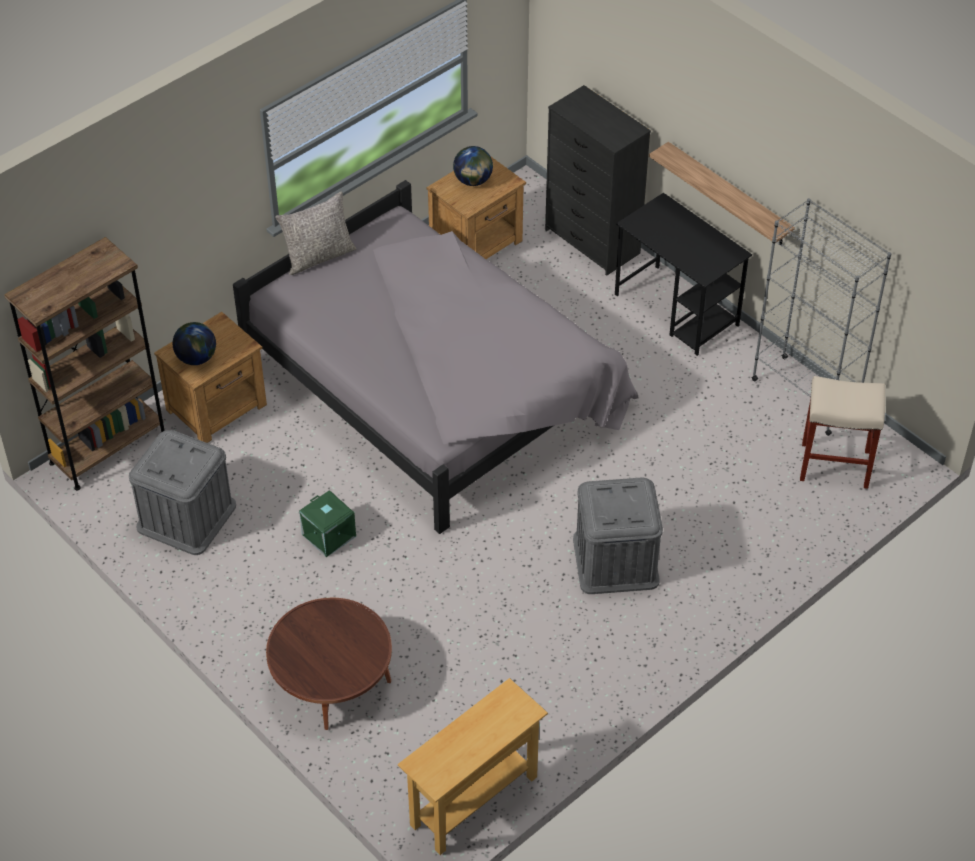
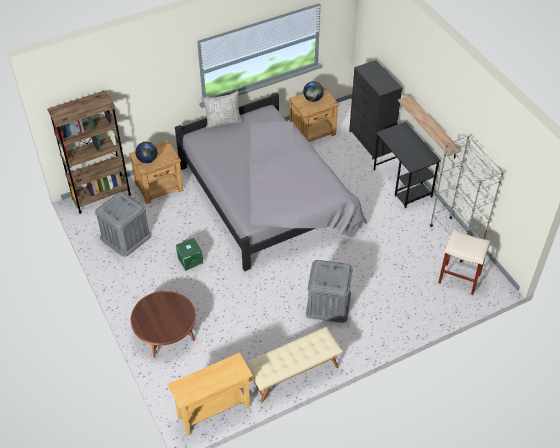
camera: 15 degrees right, 0 degrees up
(596, 701) = (294, 374): none -> beige bench

